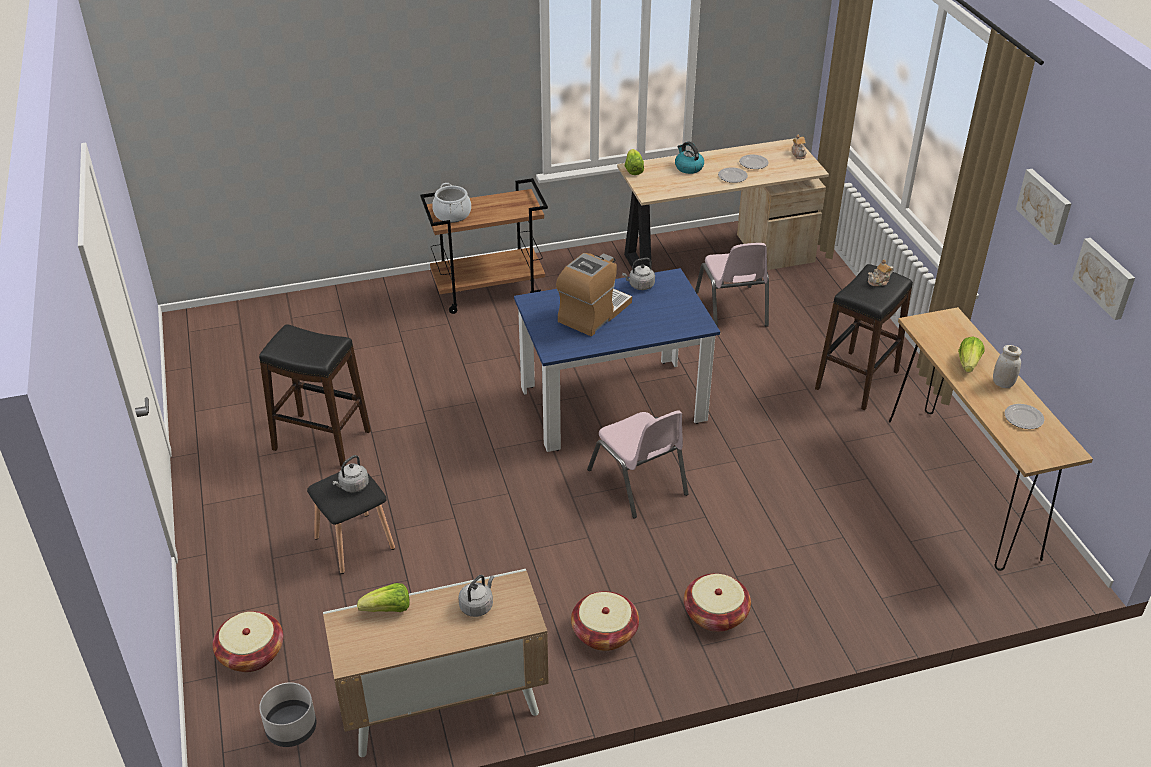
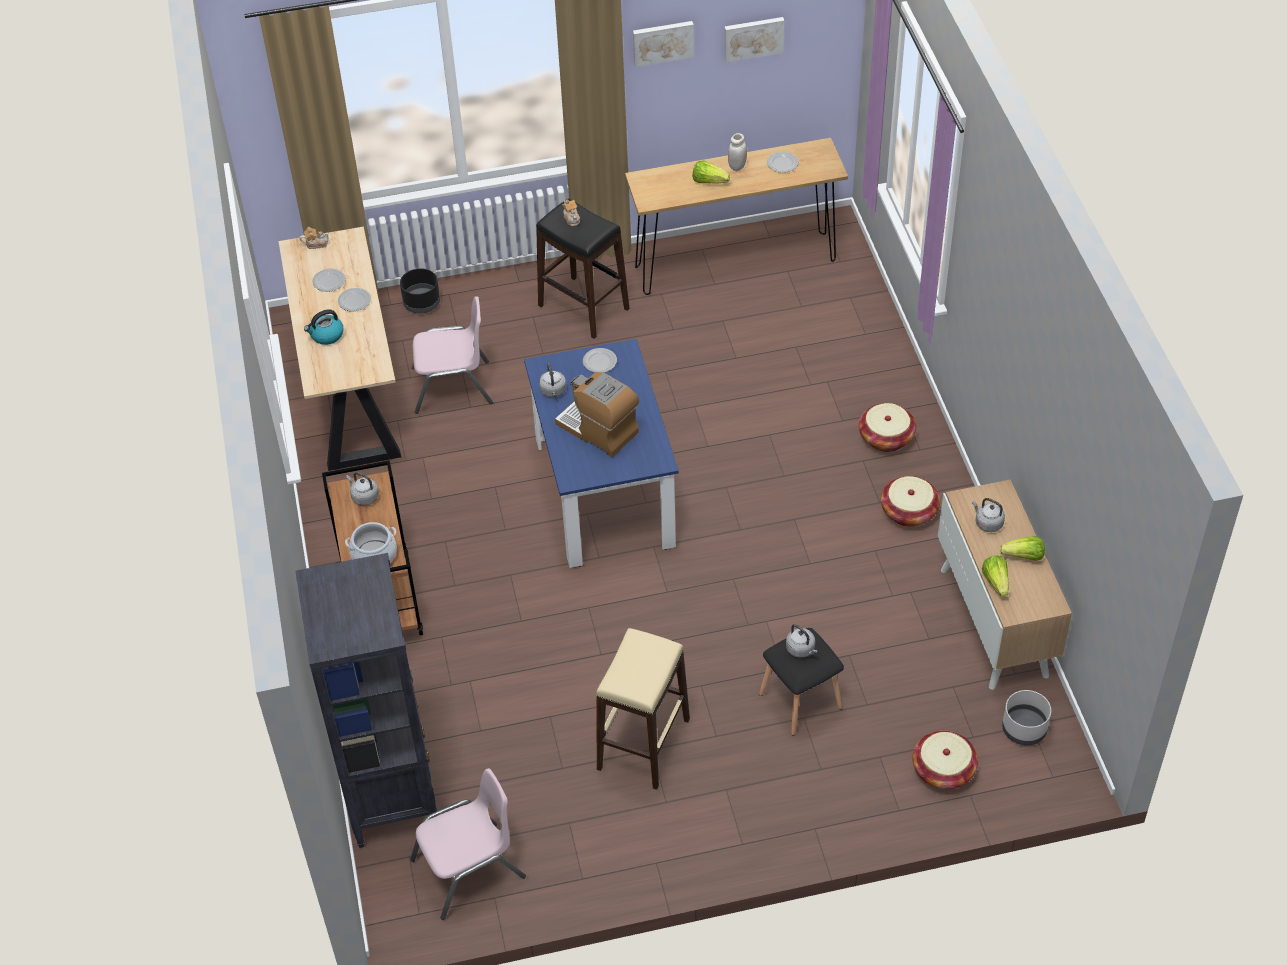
camera: 85 degrees left, 10 degrees up
(298, 311) = (391, 795): none -> black bookcase
(321, 440) = (643, 744): black stool -> beige stool
(515, 205) = (364, 496): none -> grey kettle
(633, 169) = (321, 382): lettuce -> lettuce (1024, 557)
(638, 482) = (721, 479): pink chair -> pink chair (469, 869)
(682, 310) = (600, 362): none -> plate
(833, 285) = (422, 302): none -> black planter

